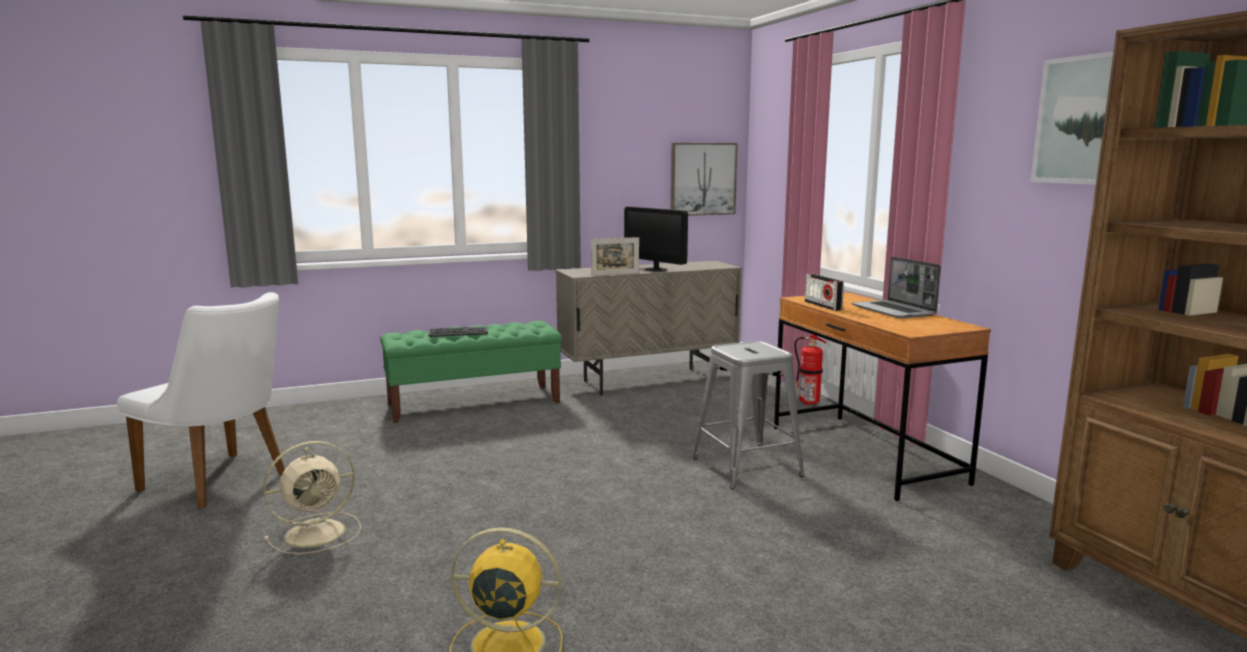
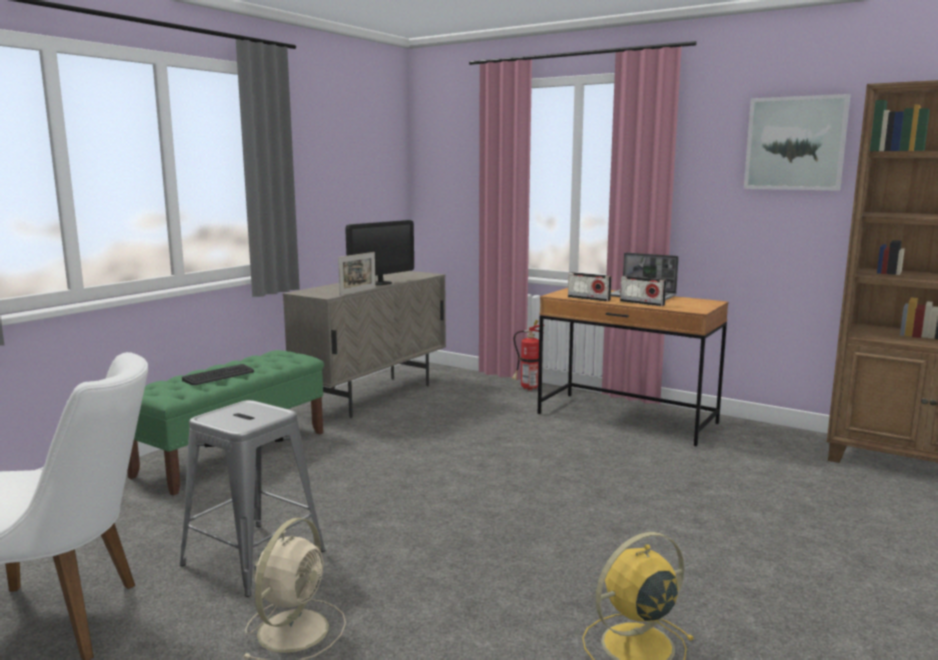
camera: 35 degrees left, 0 degrees up
(656, 269) = (380, 283): monitor -> monitor turned 60 degrees counterclockwise
(702, 179) = (381, 191): picture -> none
(747, 467) = (569, 449): grey stool -> grey stool (254, 557)
(869, 317) = (642, 303): none -> radio

